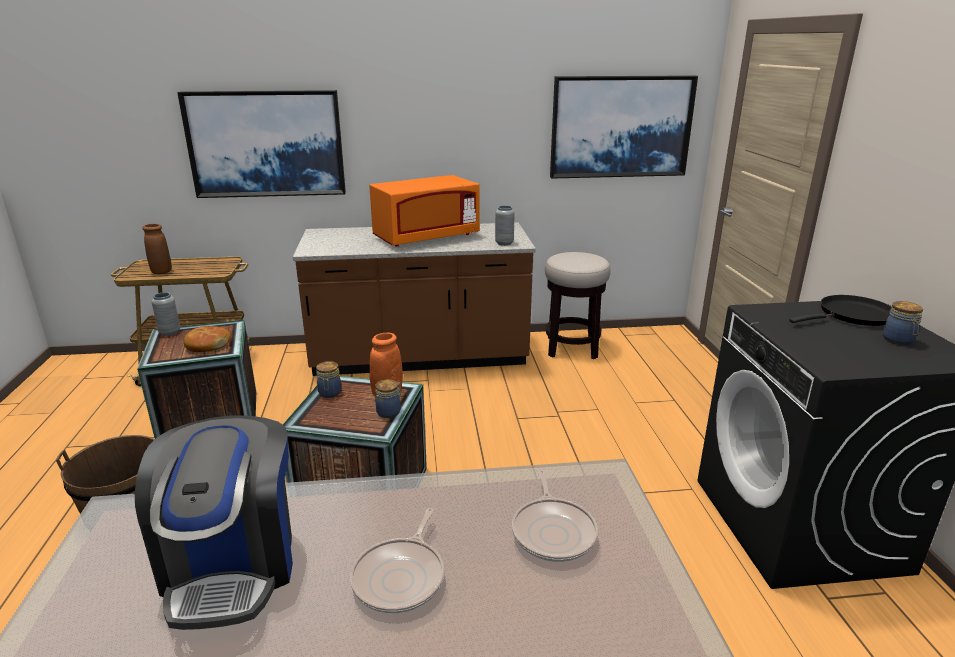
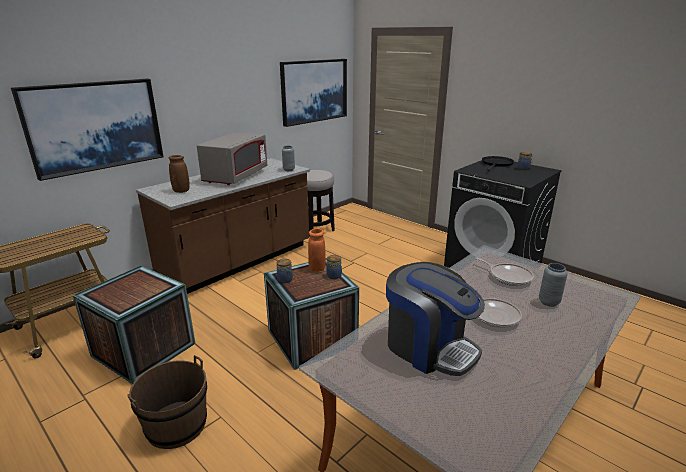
camera: 40 degrees left, 0 degrees up
(162, 272) = (35, 250): brown vase -> brown vase (181, 191)
(170, 332) = (94, 292): grey vase -> grey vase (548, 302)
(207, 345) = (146, 288): bread -> none
(426, 237) = (236, 176): orange microwave -> grey microwave

